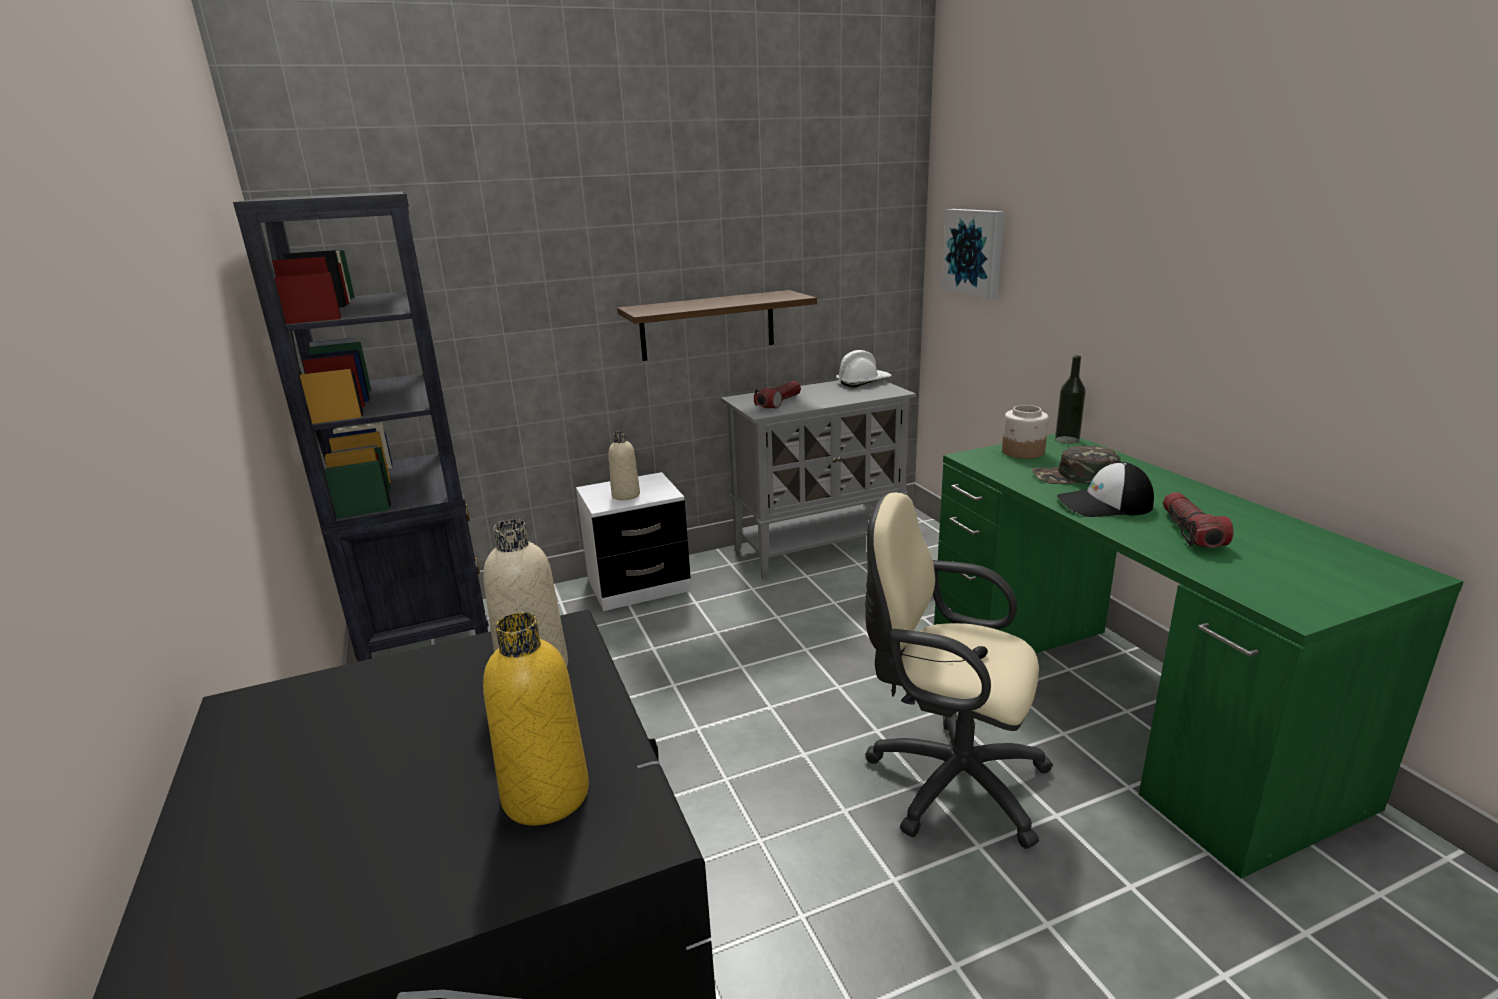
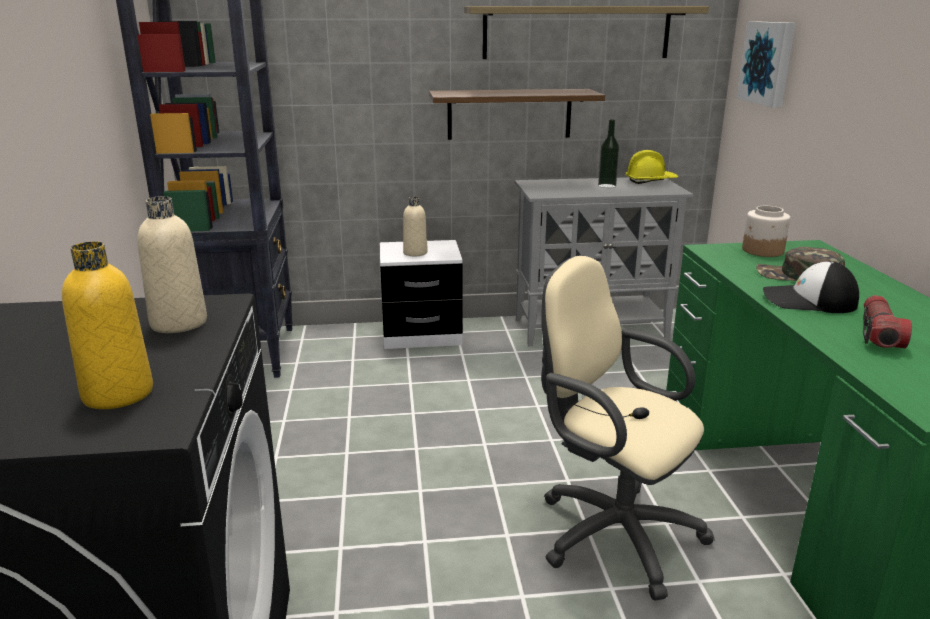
camera: 15 degrees right, 0 degrees up
(771, 230) = (576, 32): none -> shelf
(779, 403) = (561, 188): flashlight -> none
(863, 382) = (650, 181): white hard hat -> yellow hard hat
(1067, 440) = (815, 246): bottle -> bottle (607, 186)

